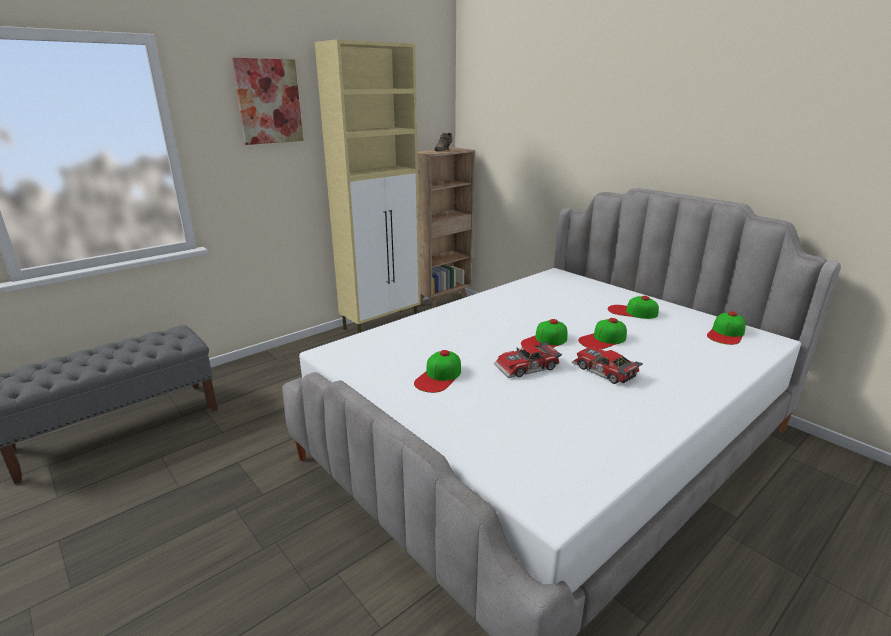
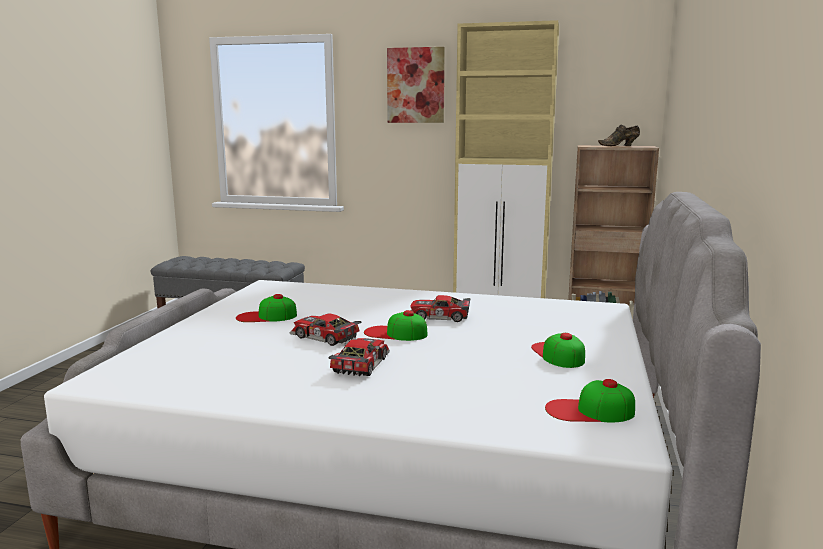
camera: 55 degrees right, 10 degrees down
(523, 318) = (439, 317): none -> toy car
(603, 339) = (442, 353): cap -> none

